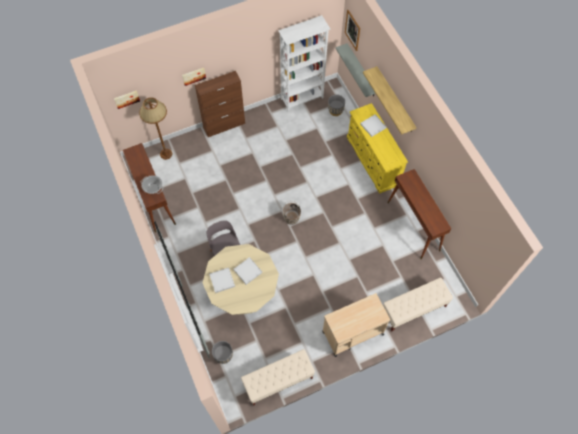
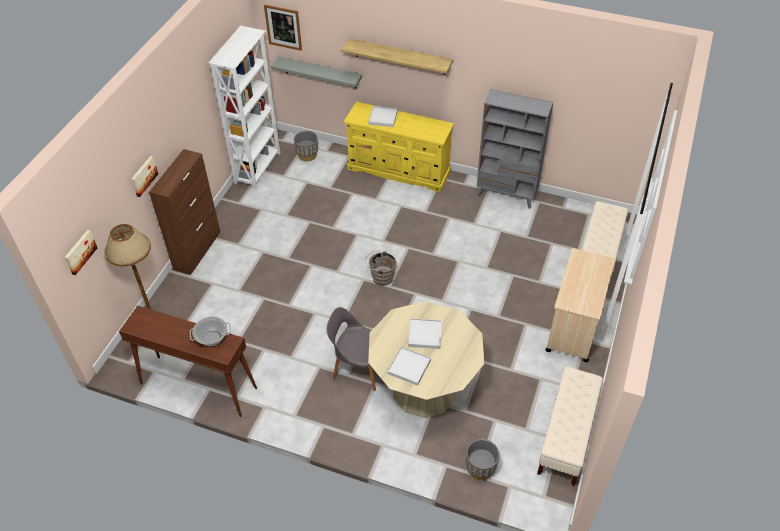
camera: 45 degrees left, 15 degrees down
(413, 226) = (506, 194): brown console table -> grey bookcase

